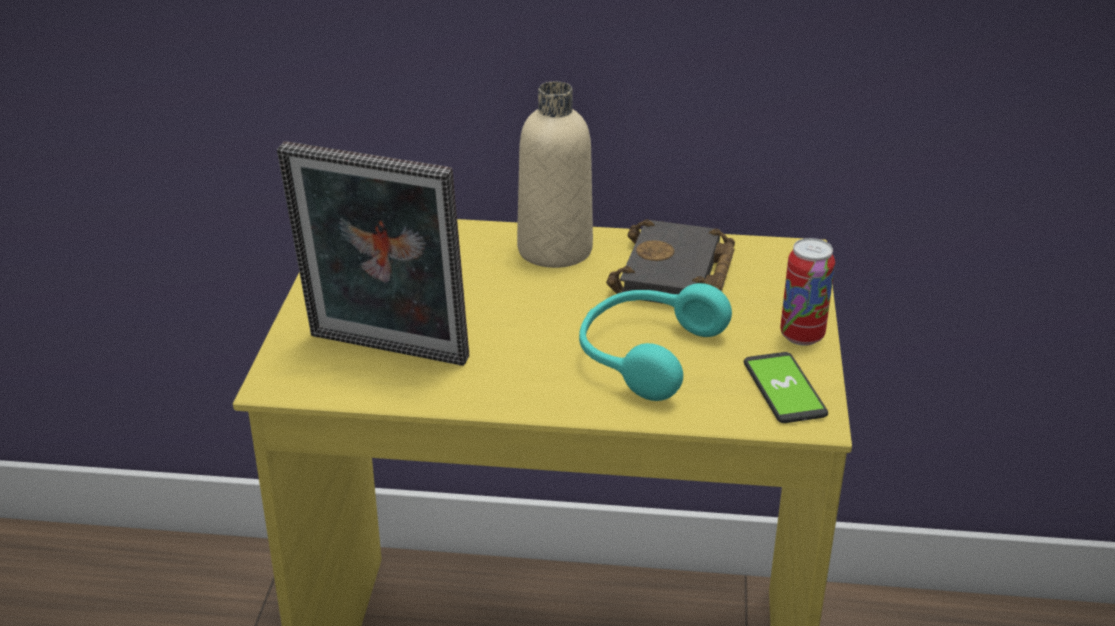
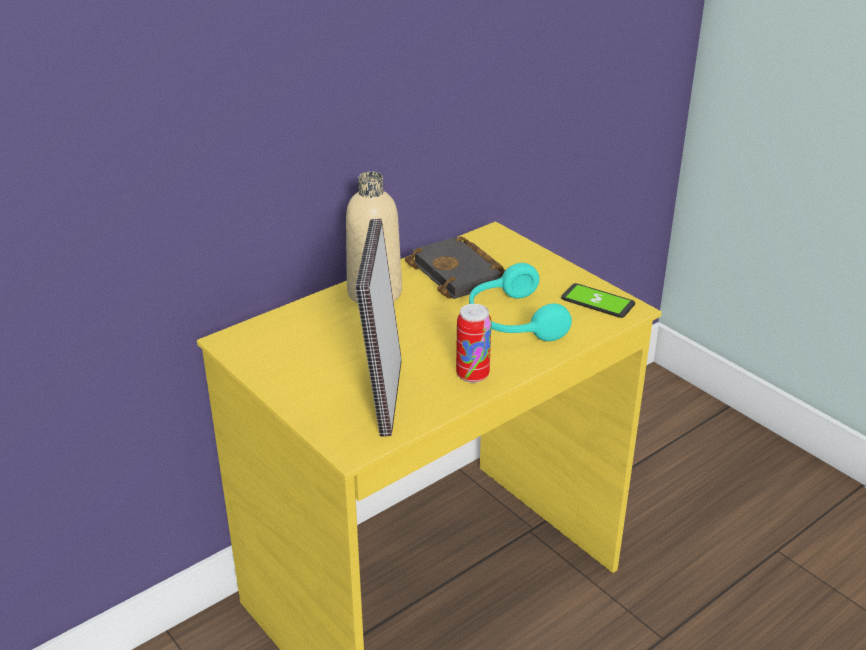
camera: 45 degrees left, 0 degrees up
(384, 353) = (382, 396): picture frame -> picture frame turned 120 degrees clockwise
(802, 336) = (563, 273): can -> can (472, 375)

